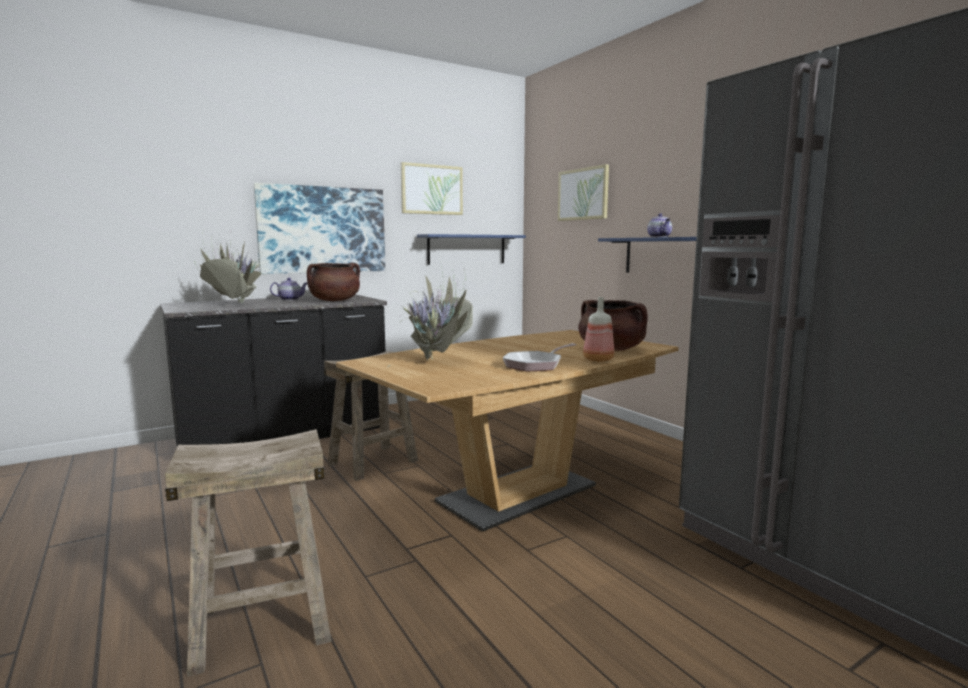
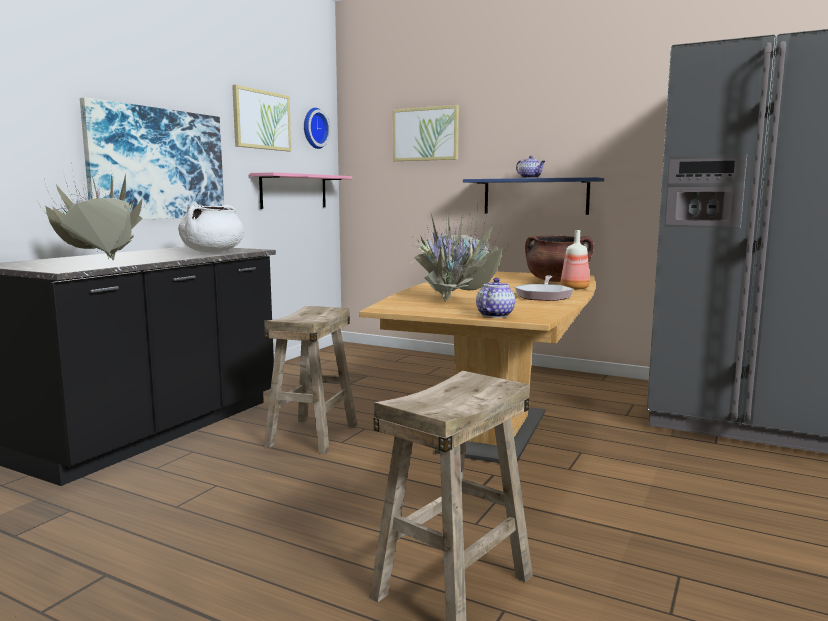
camera: 30 degrees left, 0 degrees up
(290, 299) = (146, 253): teapot -> teapot (495, 315)
(334, 300) = (213, 252): brown cooking pot -> white cooking pot
(467, 249) = (294, 191): blue shelf -> pink shelf
(492, 193) = (313, 128): none -> wall clock

